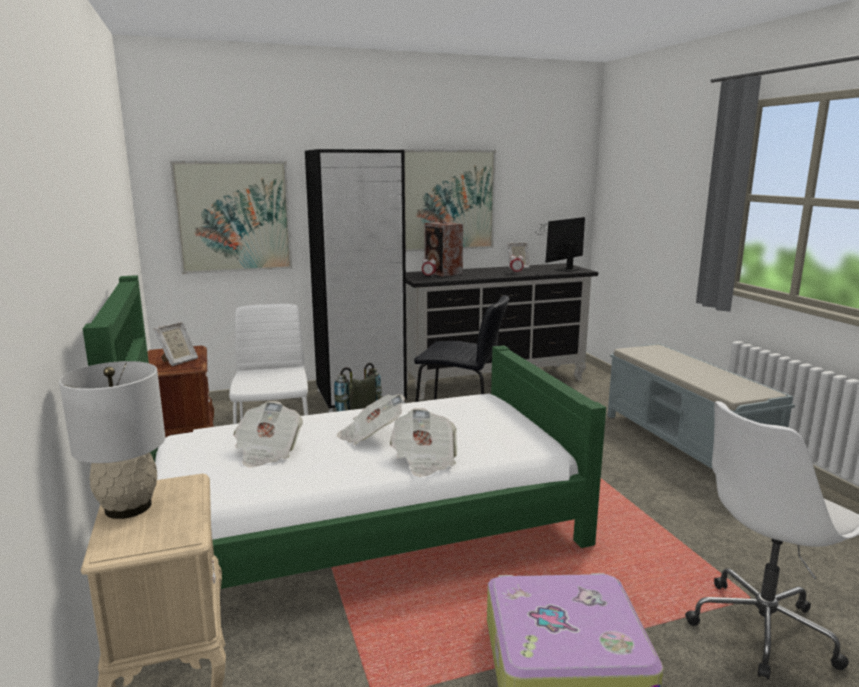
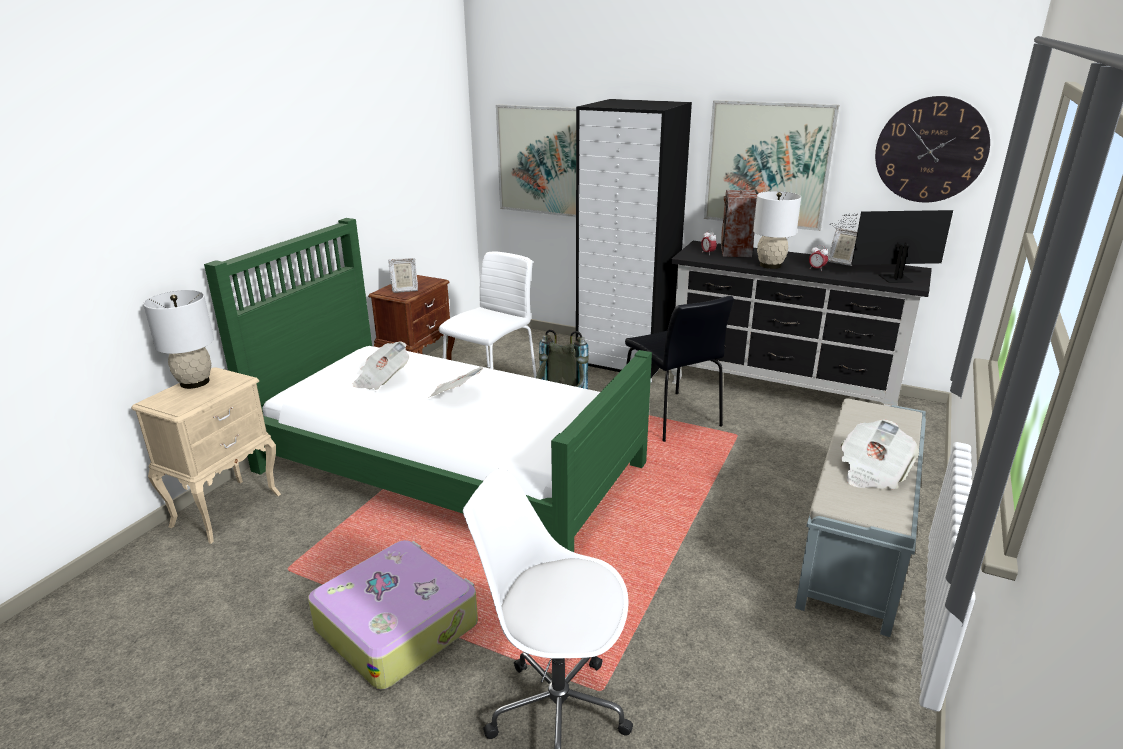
camera: 45 degrees right, 10 degrees up
(424, 460) = (449, 430): newspaper -> newspaper (872, 472)
(486, 275) = (770, 265): none -> white table lamp
(554, 180) = (930, 150): none -> wall clock

